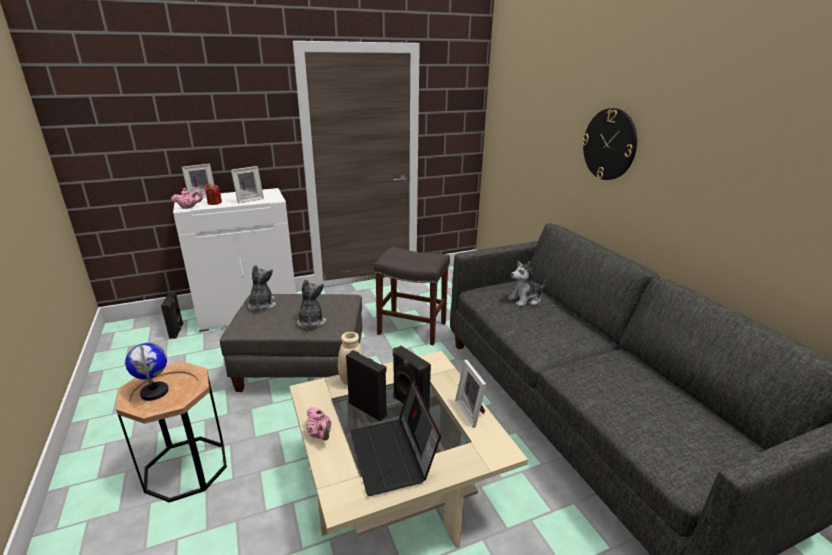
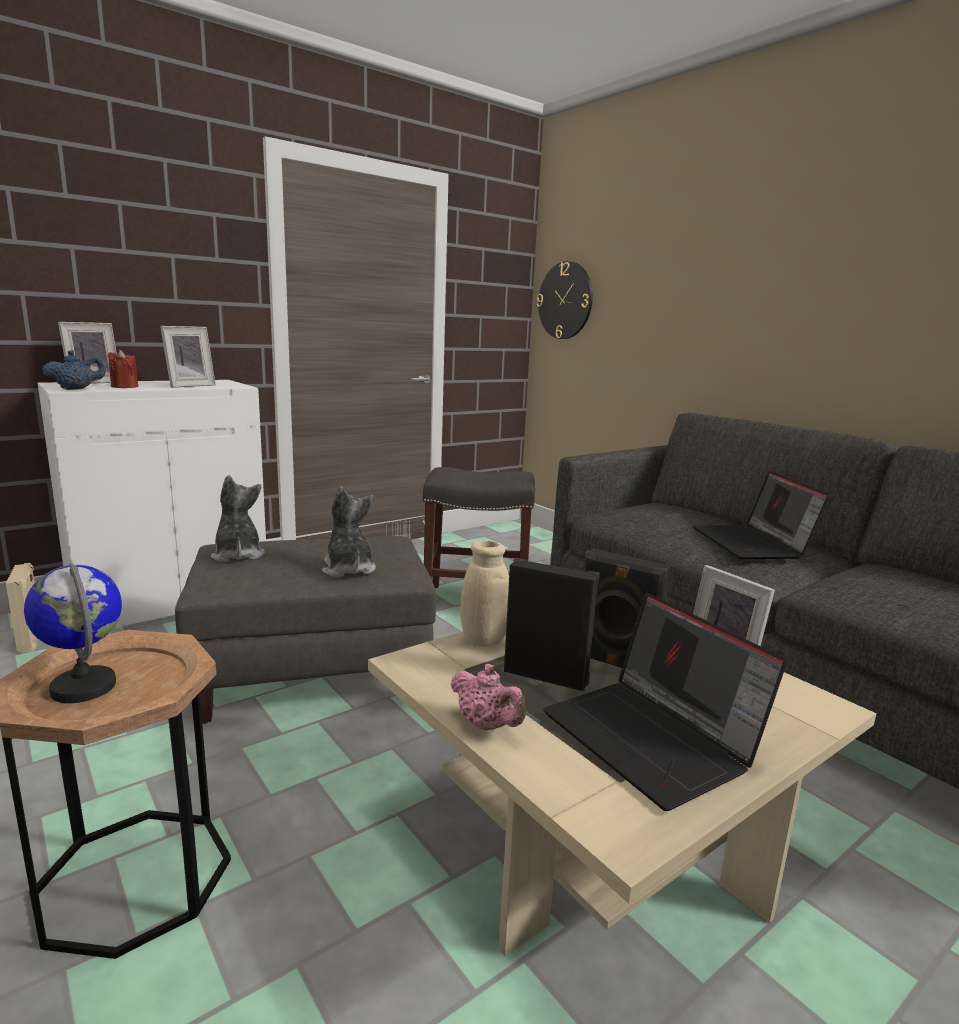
camera: 15 degrees left, 10 degrees down
(177, 331) = (31, 640): black speaker -> beige speaker
(189, 208) = (77, 389): pink teapot -> blue teapot
(525, 299) = (682, 518): plush toy -> none
(553, 327) = (753, 544): none -> laptop
(609, 144) = (768, 288): wall clock -> wall clock (565, 300)

